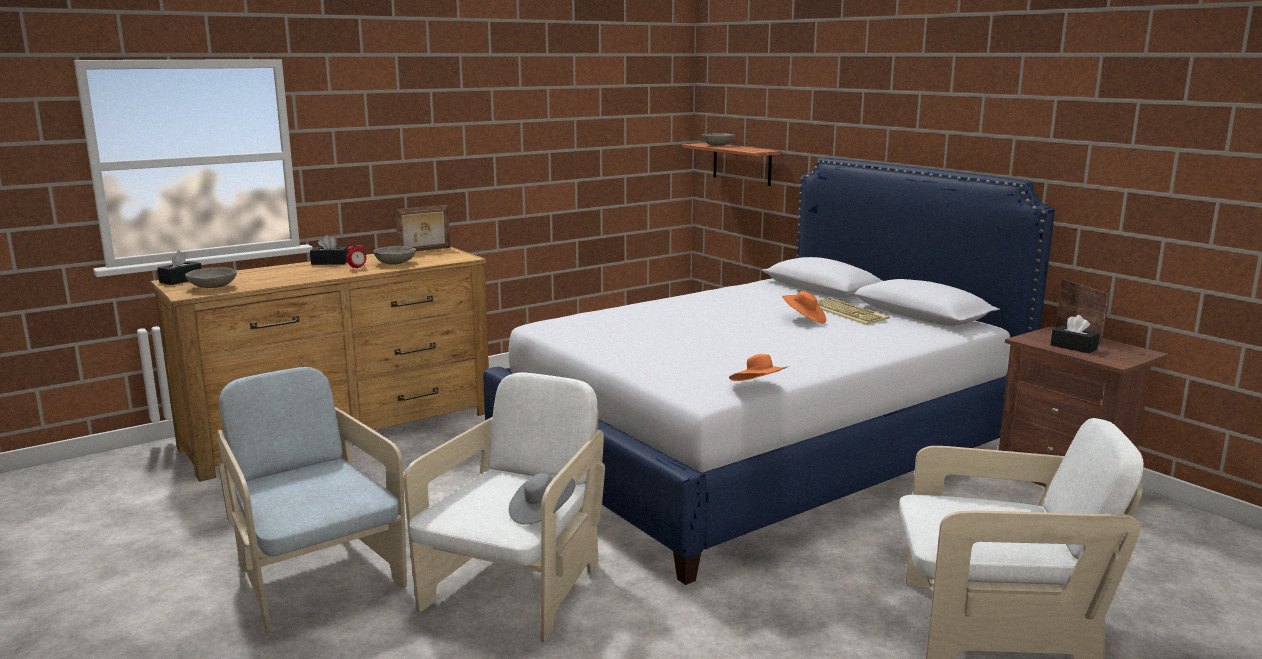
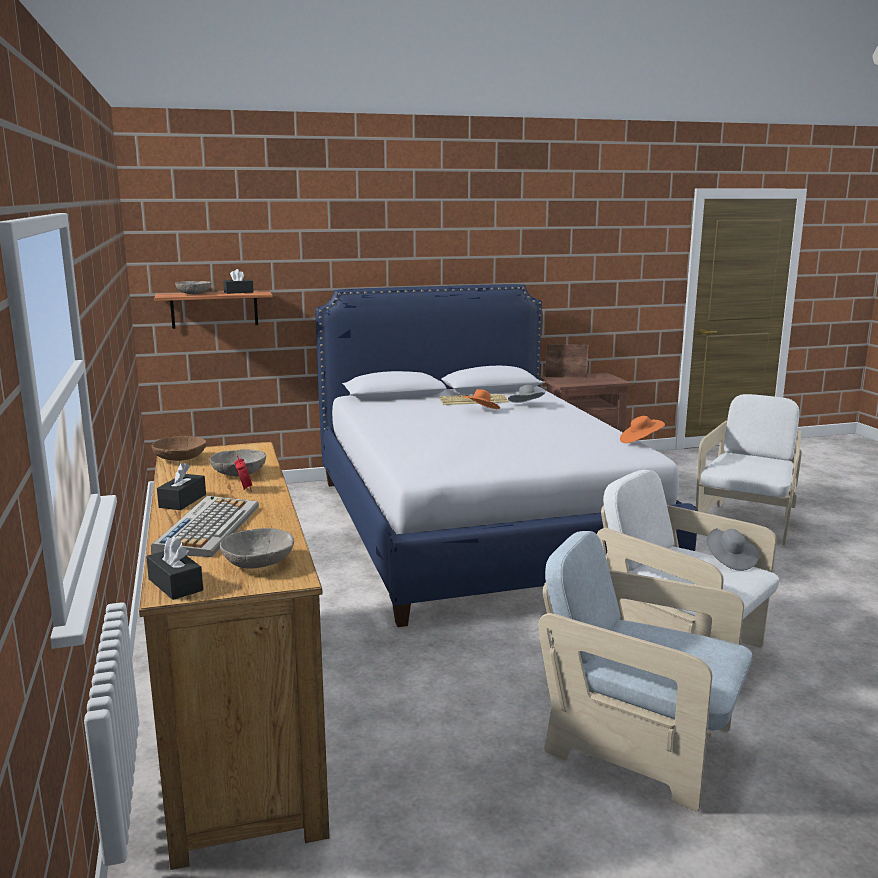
camera: 70 degrees left, 0 degrees up
(276, 272) = (208, 528): none -> keyboard
(315, 578) = (639, 745): beige armchair -> beige armchair turned 45 degrees clockwise
(424, 250) = (180, 459): picture frame -> brown bowl
(860, 332) = (526, 406): none -> grey hat
(1073, 347) = (586, 381): black tissue box -> black tissue box (238, 292)

